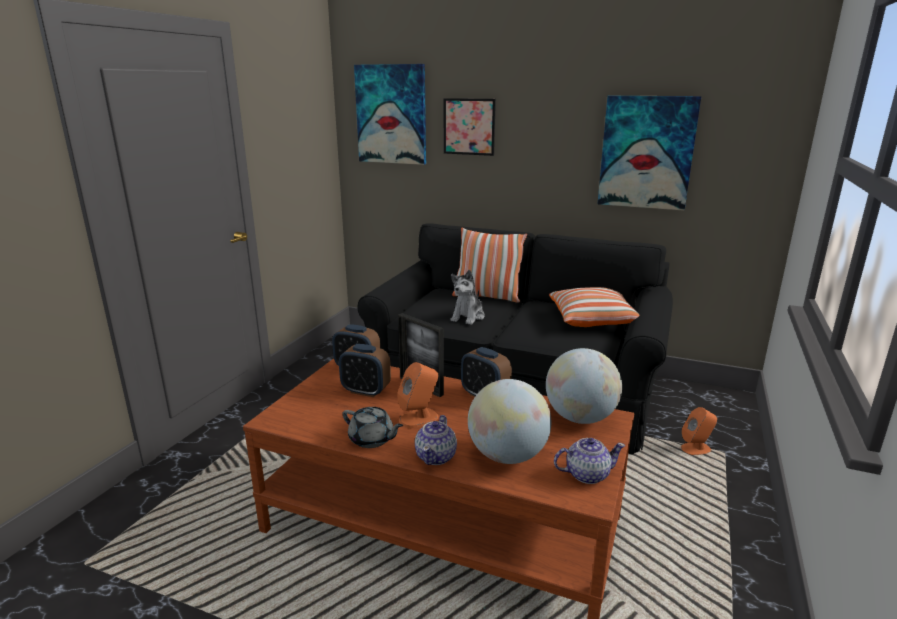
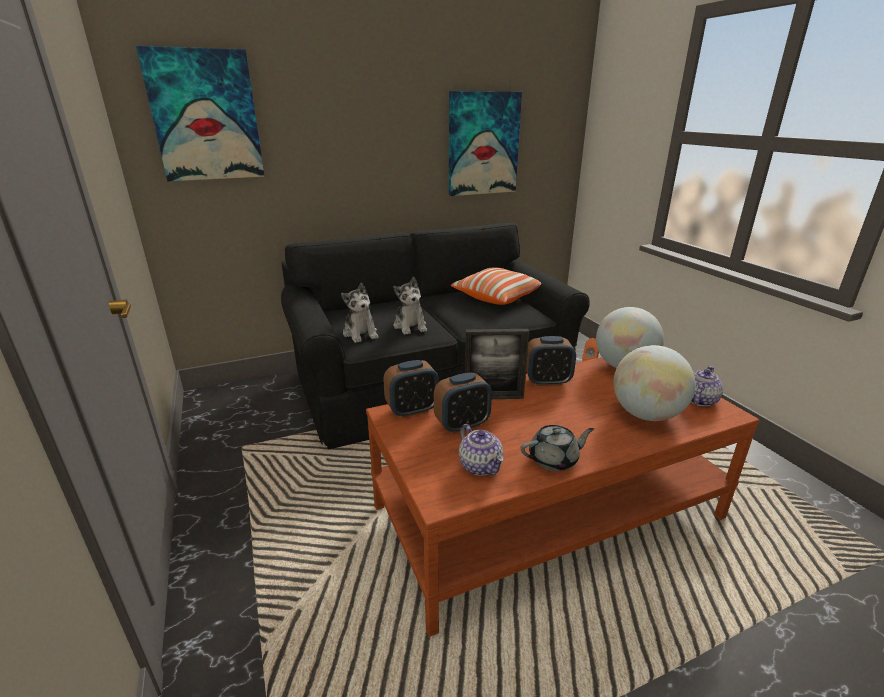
camera: 45 degrees left, 5 degrees up
(419, 418) = (546, 422): orange speaker -> none
(425, 310) = (360, 333): none -> plush toy
(436, 456) = (616, 442): teapot -> teapot (480, 465)
(469, 126) = (313, 127): picture -> none
(487, 297) = (389, 304): pillow -> none

